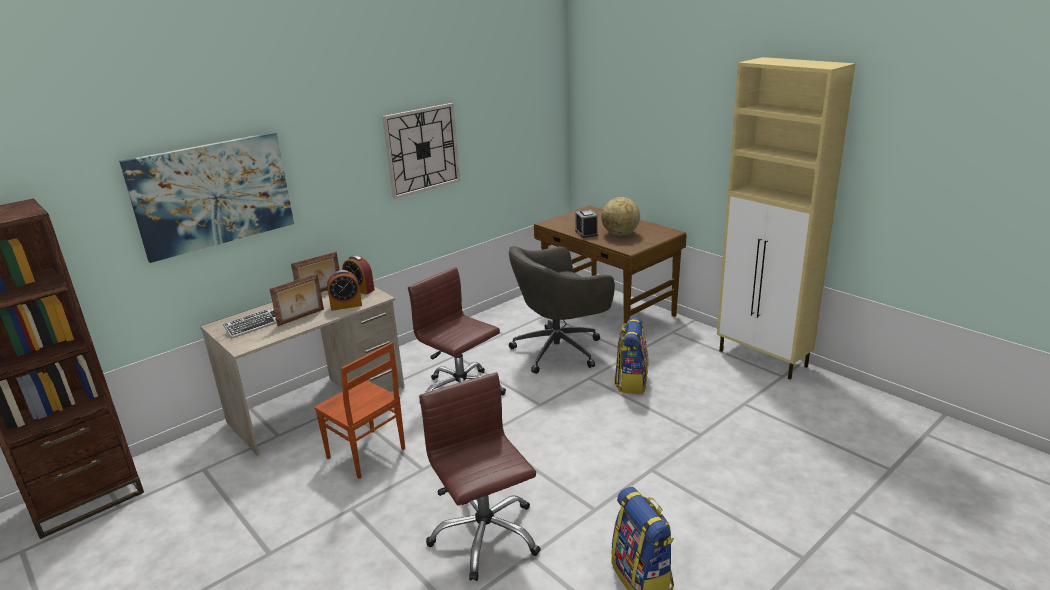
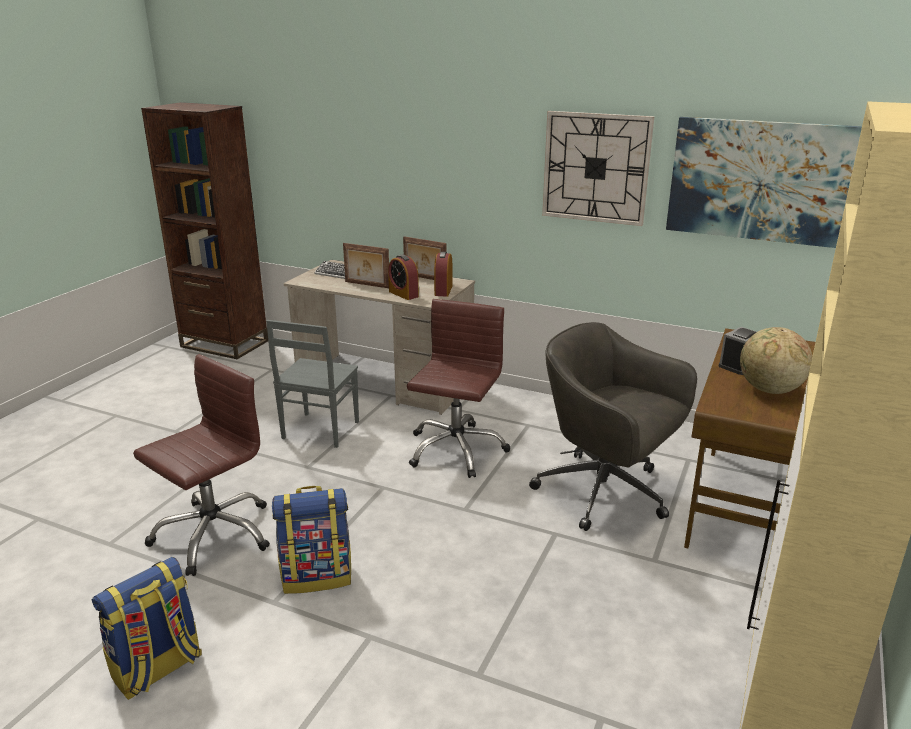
camera: 65 degrees right, 0 degrees up
(213, 194) = (362, 145): picture -> picture (760, 181)
(366, 454) = (319, 430): brown chair -> grey chair
(631, 382) = (573, 574): backpack -> backpack (317, 576)

